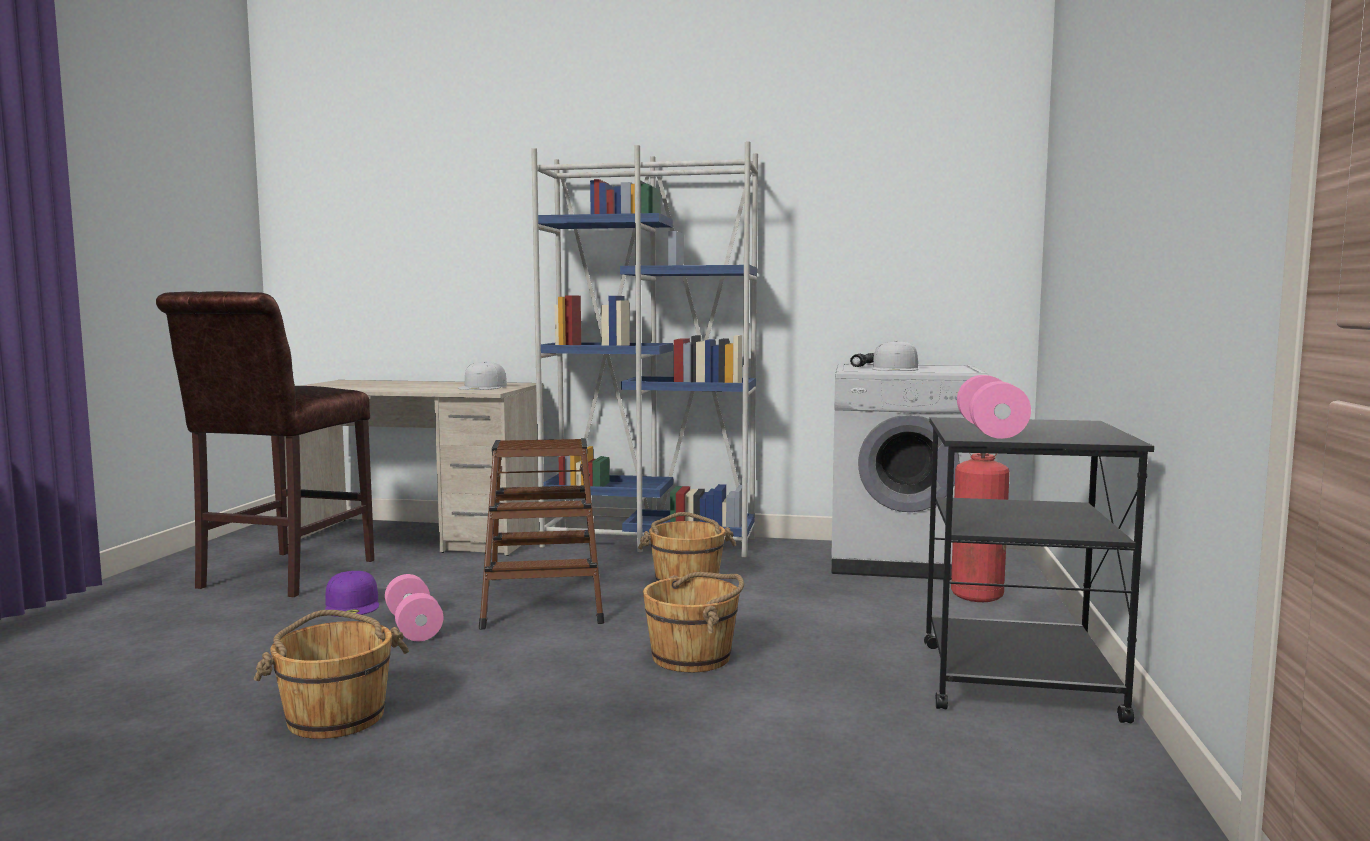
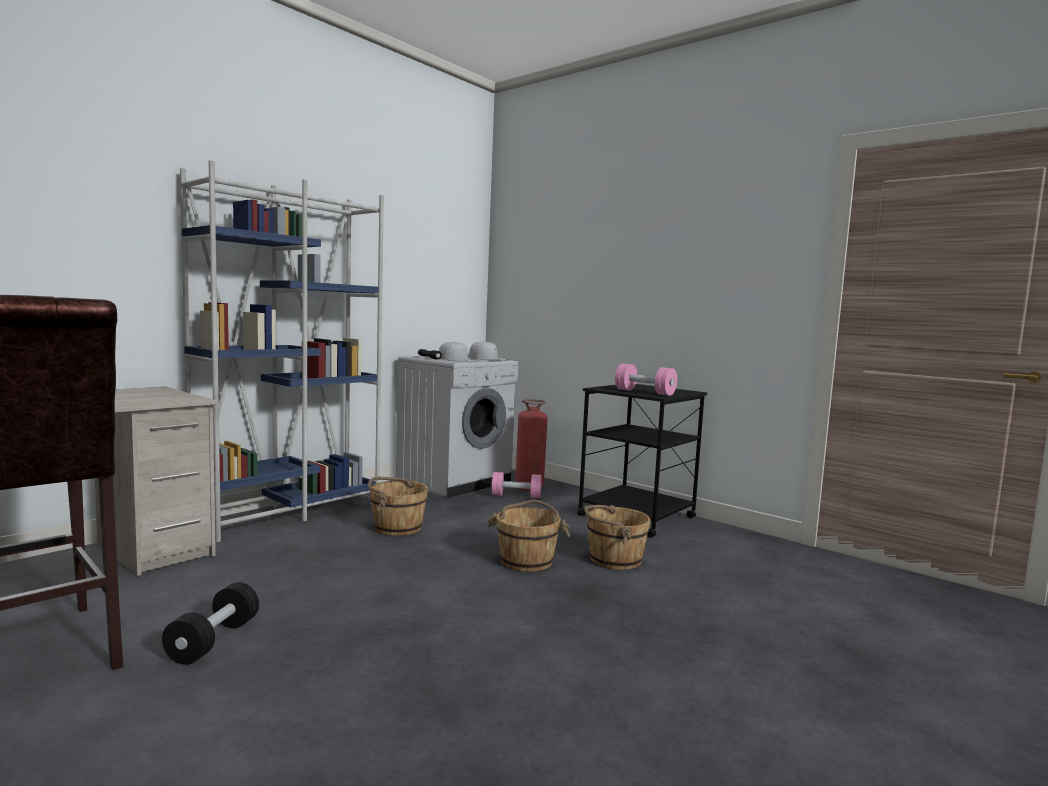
camera: 60 degrees left, 0 degrees up
(336, 717) = (489, 690): brown bucket -> brown bucket (614, 559)
(353, 604) = (213, 641): purple cap -> black dumbbell
(413, 627) = (329, 626): pink dumbbell -> pink dumbbell (516, 496)
(483, 387) = (147, 395): white cap -> white cap (487, 358)
(543, 598) = (349, 570): brown step ladder -> none

